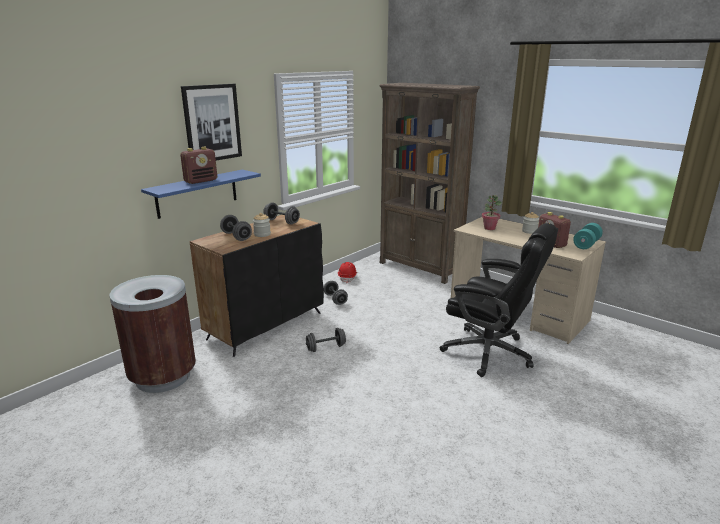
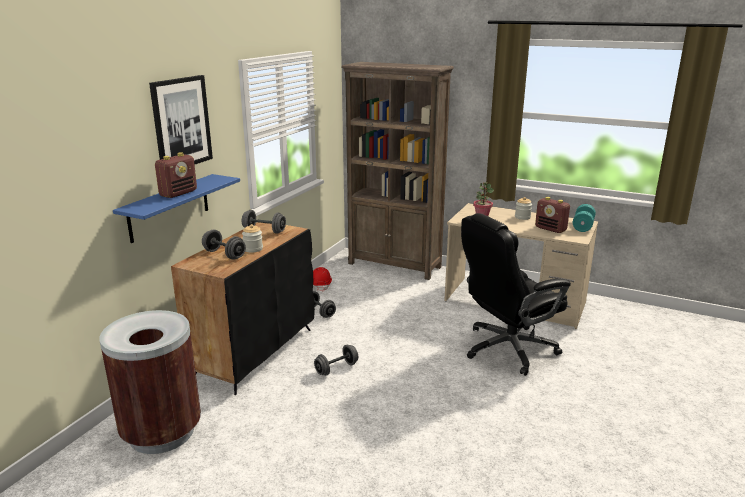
camera: 15 degrees left, 0 degrees up
(490, 352) = (507, 349): black office chair -> black office chair turned 135 degrees clockwise

